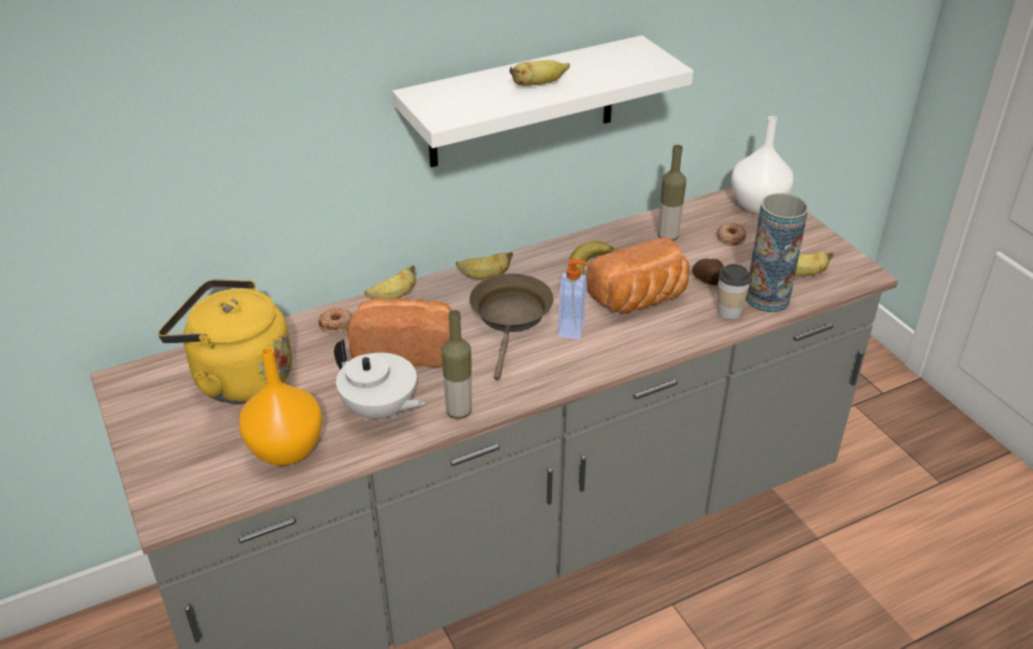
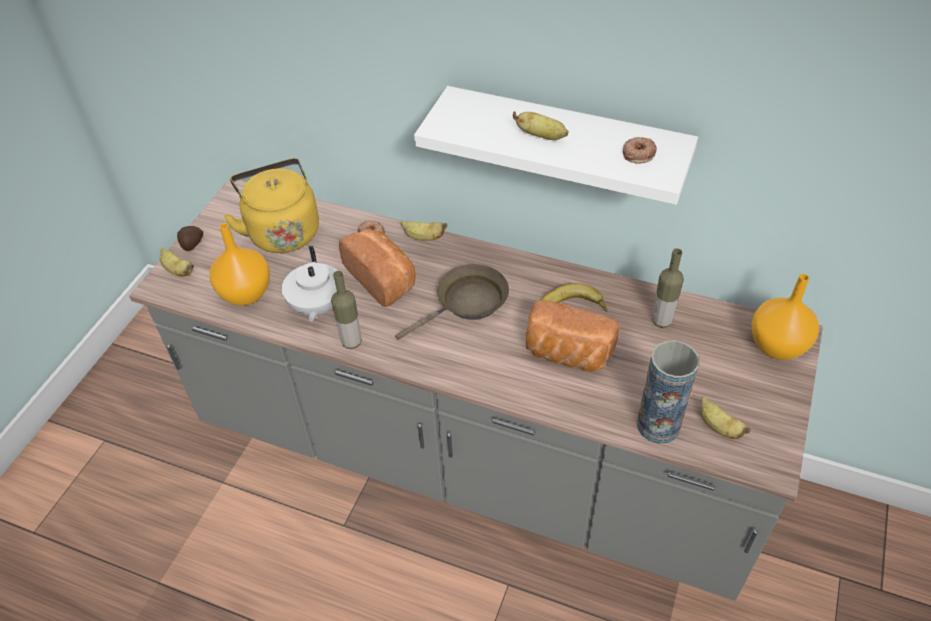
camera: 50 degrees right, 10 degrees up
(485, 276) = (495, 262): banana -> banana (178, 270)
(572, 329) = (491, 340): soap dispenser -> none
(708, 281) = (636, 377): potato -> potato (192, 245)
(729, 312) = (613, 412): cup -> none
(730, 237) = (710, 356): donut -> donut (638, 153)
(757, 206) = (775, 346): white vase -> orange vase

